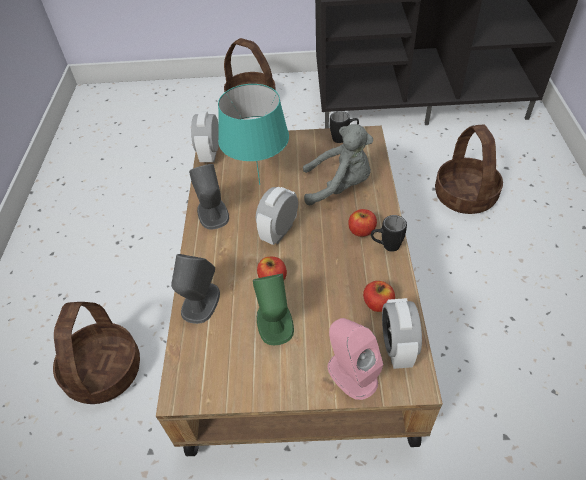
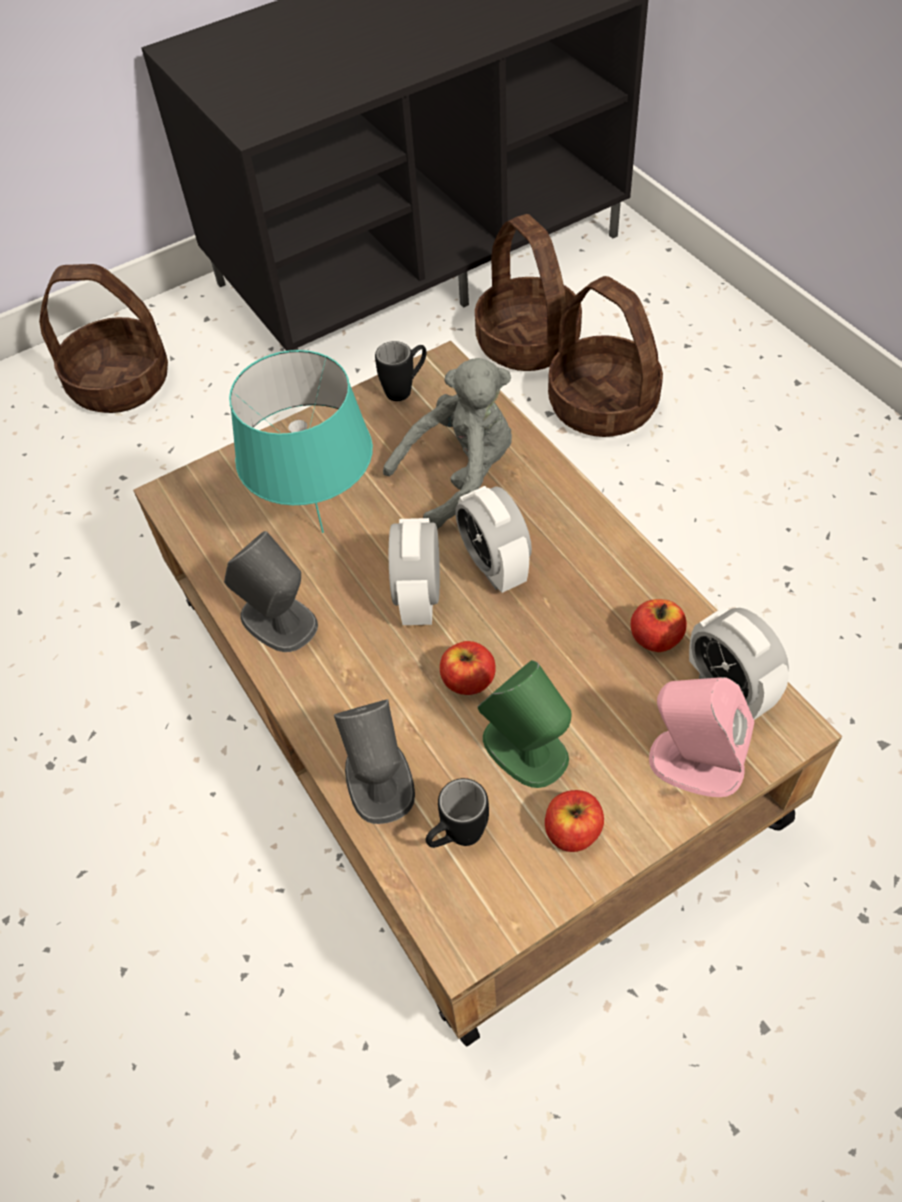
camera: 30 degrees left, 5 degrees up
(104, 371) = (206, 1002): basket -> basket (526, 342)
(210, 154) = (186, 515): alarm clock -> alarm clock (494, 566)
(361, 230) = (549, 534): apple -> apple (572, 831)
(386, 246) = (603, 542): black mug -> black mug (457, 838)

